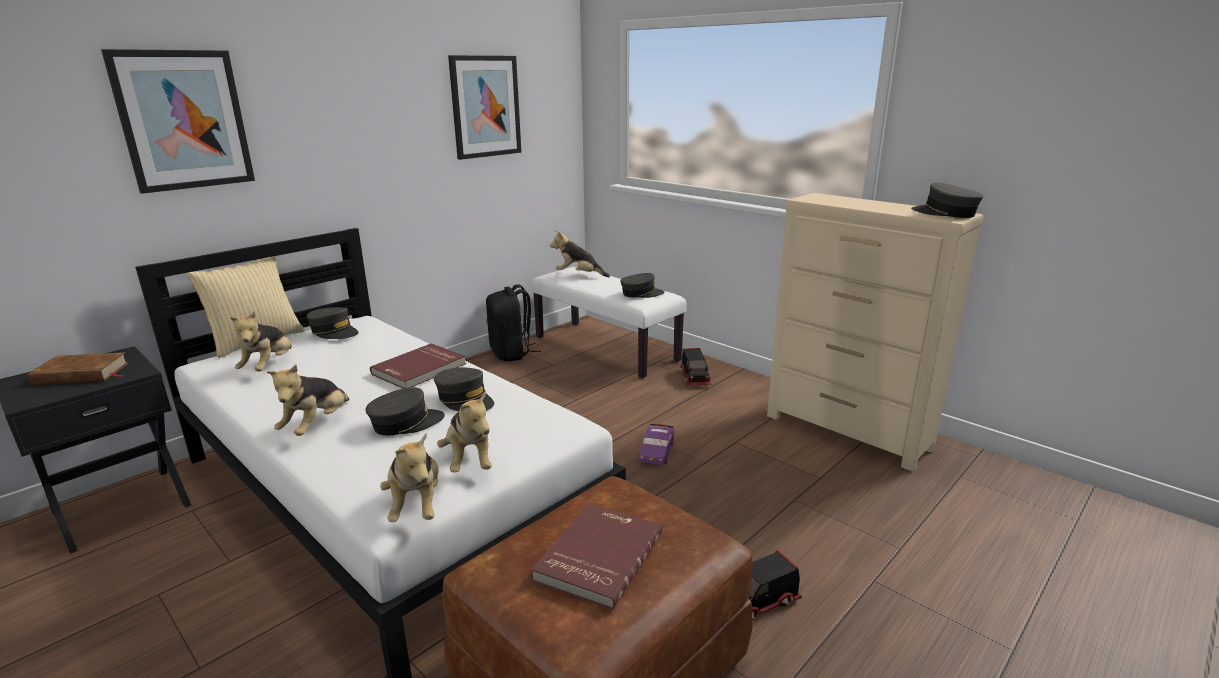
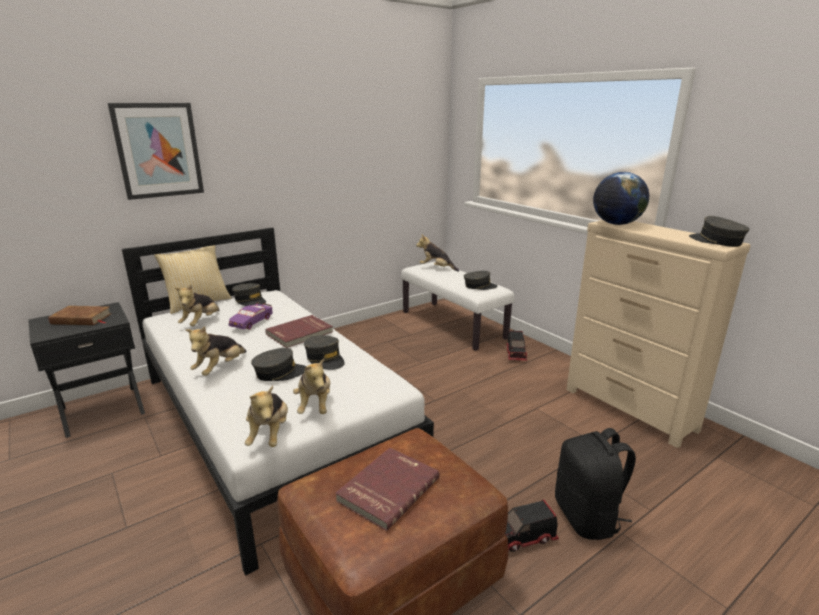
camera: 10 degrees right, 0 degrees up
(485, 106) = (373, 141): picture -> none
(511, 353) = (382, 323): black backpack -> black backpack (587, 517)
(656, 451) = (472, 409): purple toy car -> purple toy car (251, 321)
(820, 199) = (616, 224): none -> globe

